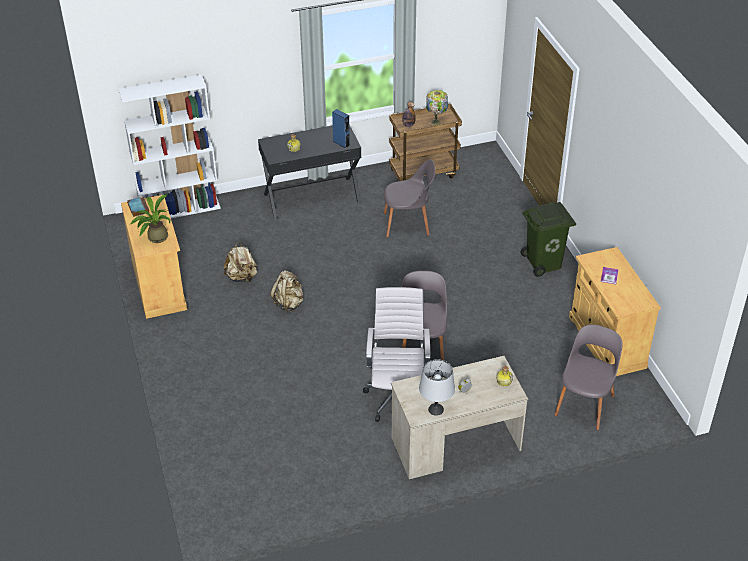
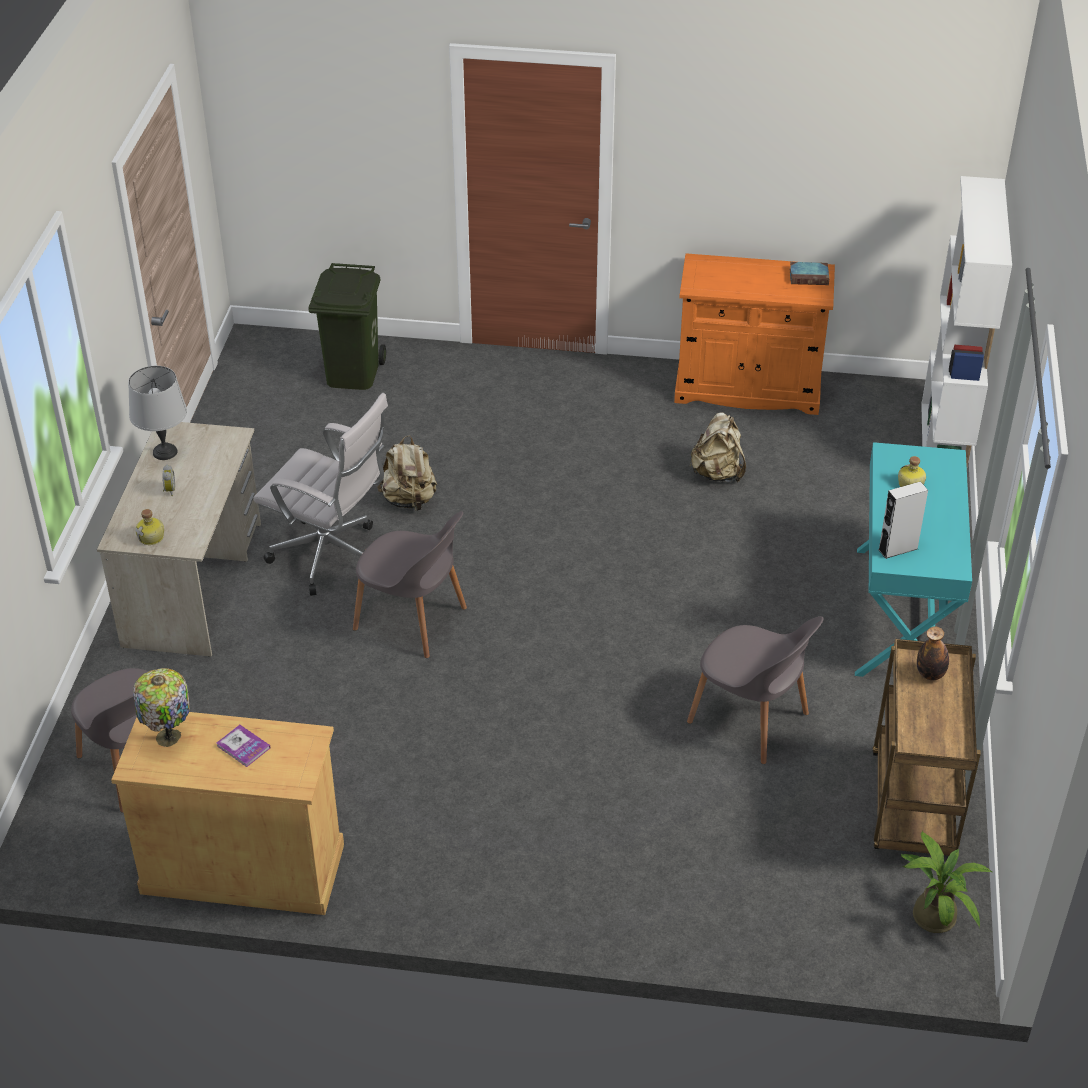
camera: 115 degrees right, 0 degrees up
(155, 238) = (721, 278): potted plant -> potted plant (933, 913)
(159, 286) = (747, 388): beige cabinet -> orange cabinet
(289, 303) = (620, 506): beige backpack -> beige backpack (409, 500)
(312, 197) = (902, 614): black desk -> turquoise desk
(341, 143) = (898, 549): blue speaker -> grey speaker
(408, 224) = (751, 720): grey chair -> grey chair turned 75 degrees counterclockwise
(436, 121) = (924, 723): table lamp -> table lamp (168, 739)
(544, 263) = (512, 878): green trash can -> green trash can (351, 373)

